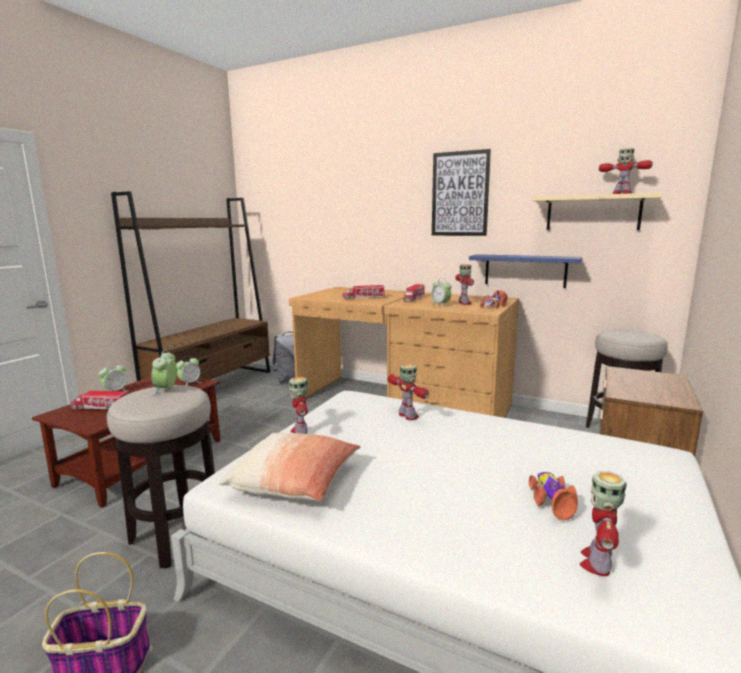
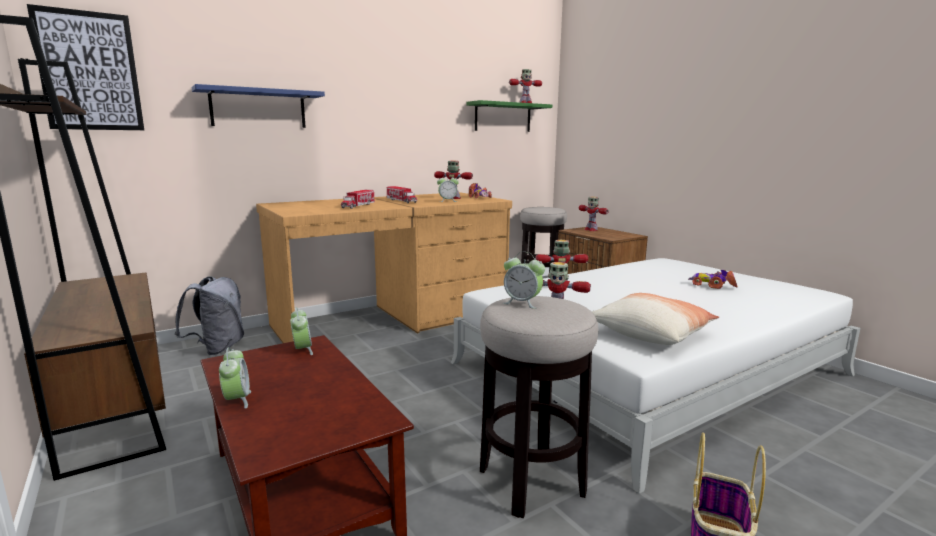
camera: 60 degrees left, 0 degrees up
(100, 408) = (301, 414): toy truck -> none
(460, 194) = (403, 92): picture -> picture (89, 71)
(525, 270) = (461, 167): blue shelf -> blue shelf (258, 108)
(593, 213) = (503, 117): beige shelf -> green shelf
(597, 562) = (775, 292): toy robot -> toy robot (590, 230)

